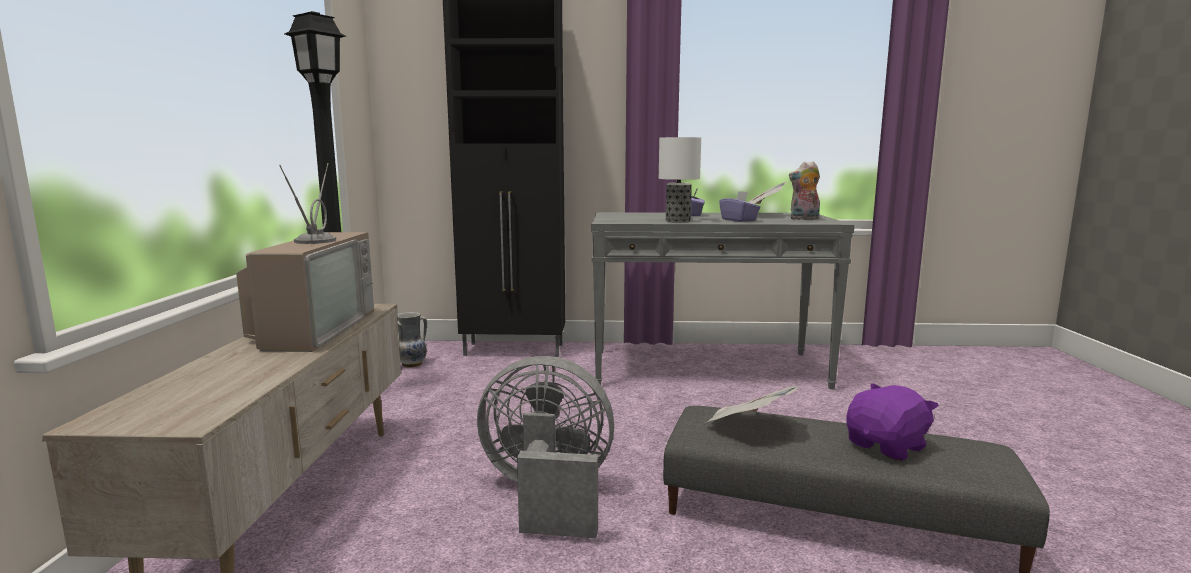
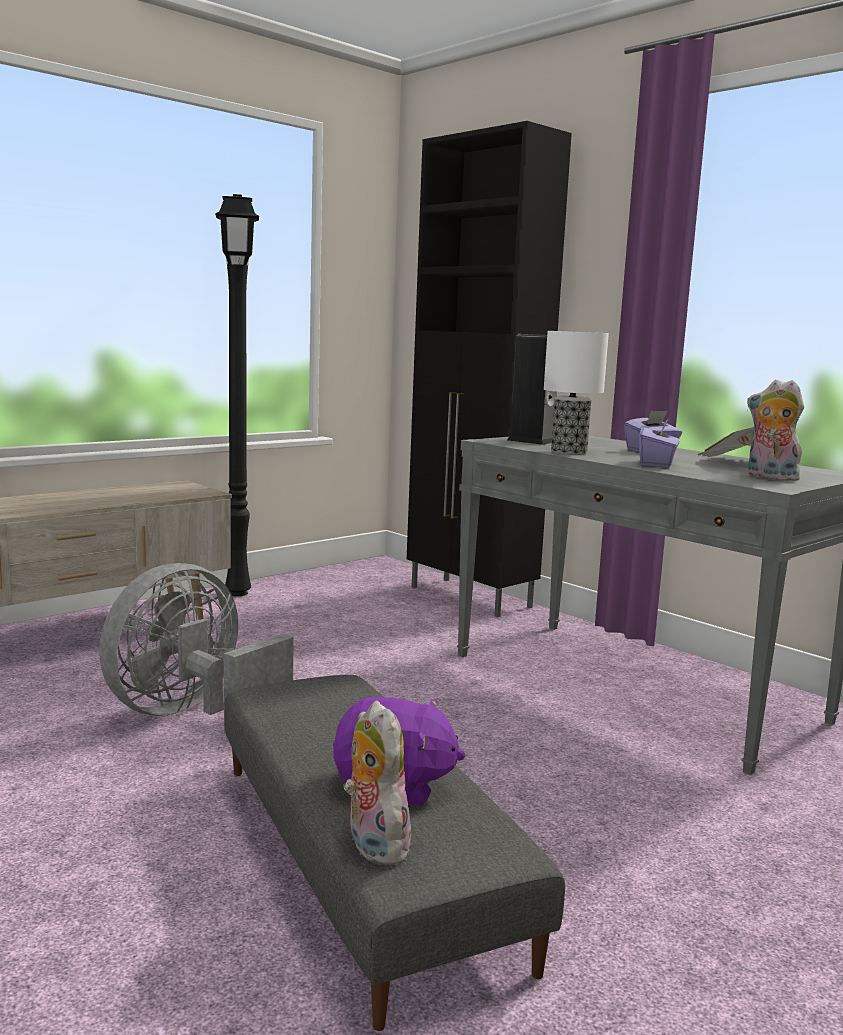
camera: 45 degrees right, 0 degrees up
(313, 329) = (117, 496): television -> none
(411, 364) = (351, 580): vase -> none
(547, 496) = (191, 714): grey fan -> grey fan turned 105 degrees counterclockwise
(623, 219) = (531, 441): none -> speaker
(748, 426) = (329, 707): newspaper -> none
(964, 476) = (372, 844): none -> plush toy

